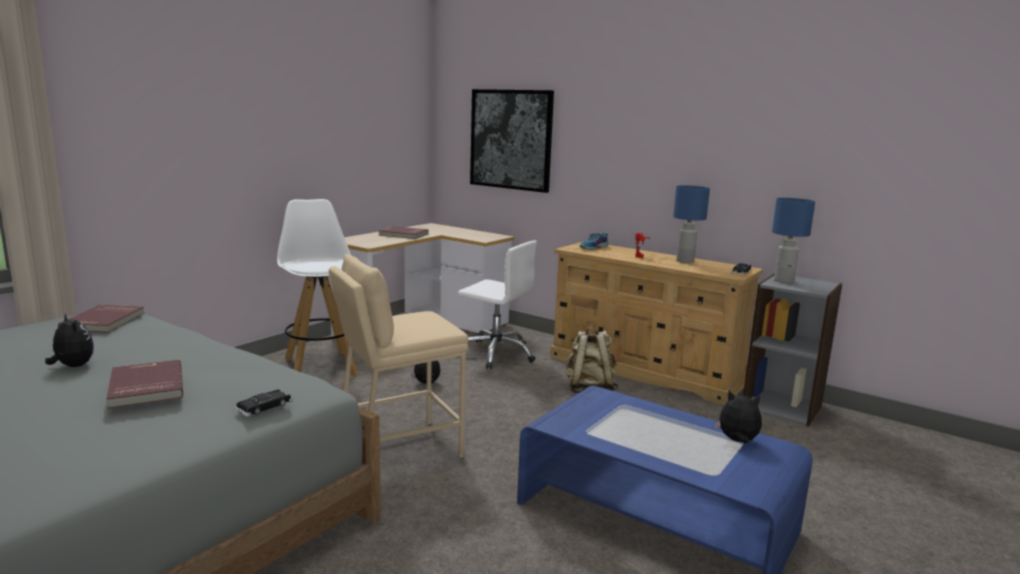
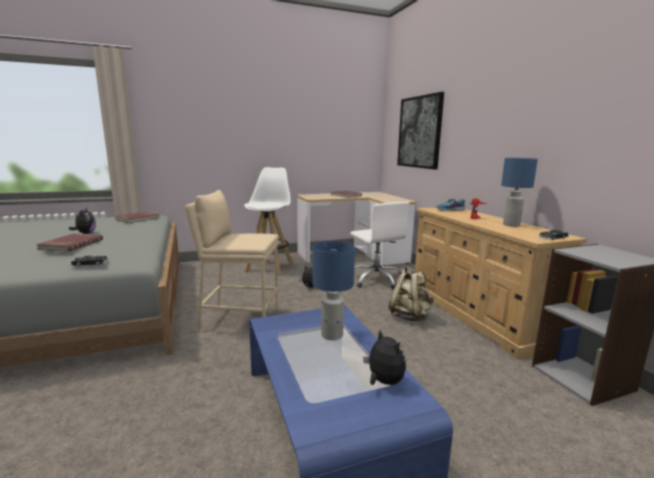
camera: 35 degrees right, 0 degrees up
(784, 281) = (591, 250): blue table lamp -> blue table lamp (332, 335)

